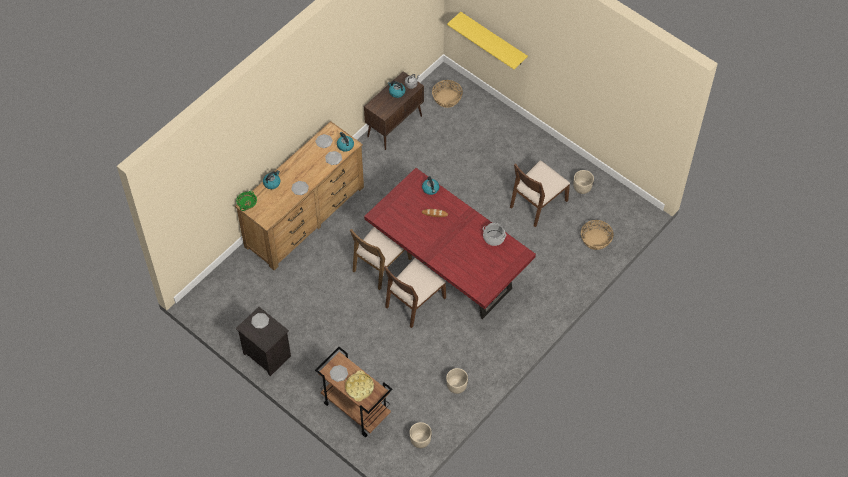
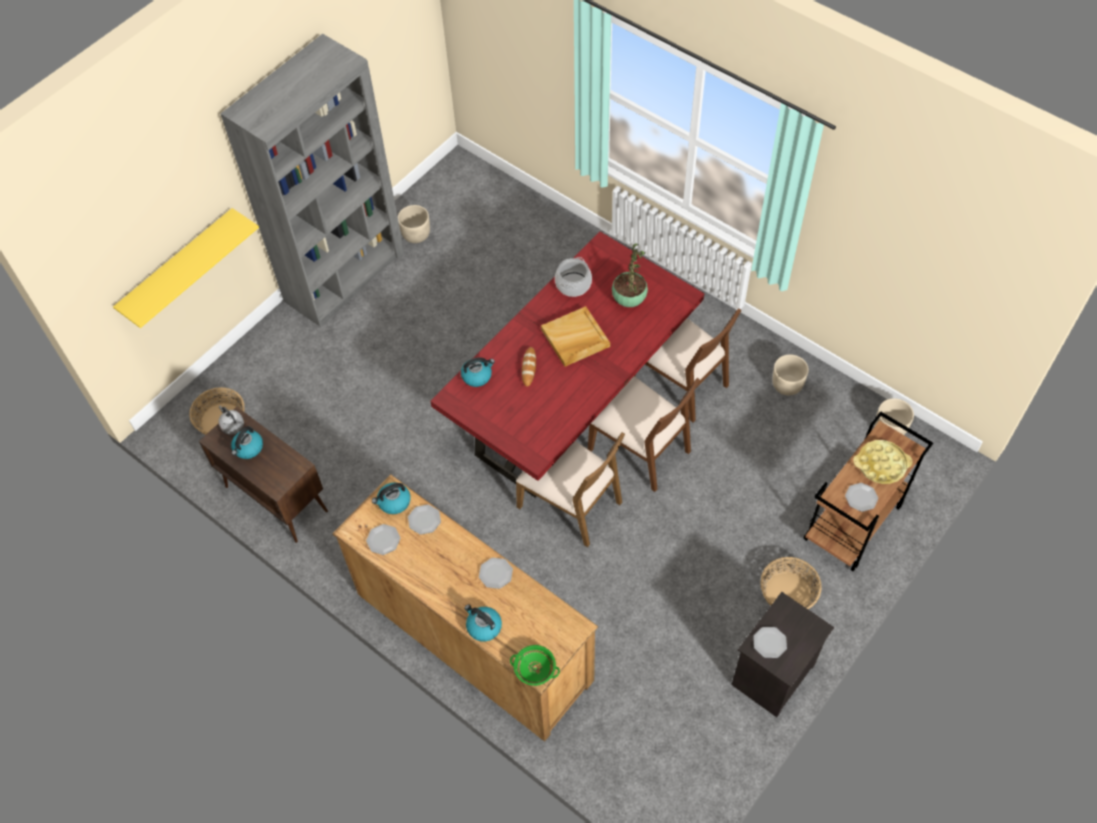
camera: 90 degrees left, 0 degrees up
(454, 237) = (575, 338): none -> beige tray
(481, 266) = (629, 299): none -> potted plant
(537, 203) = (445, 289): brown chair -> brown chair (680, 382)
(549, 151) = (345, 276): none -> grey bookcase
(596, 239) = (511, 218): basket -> basket (788, 592)

